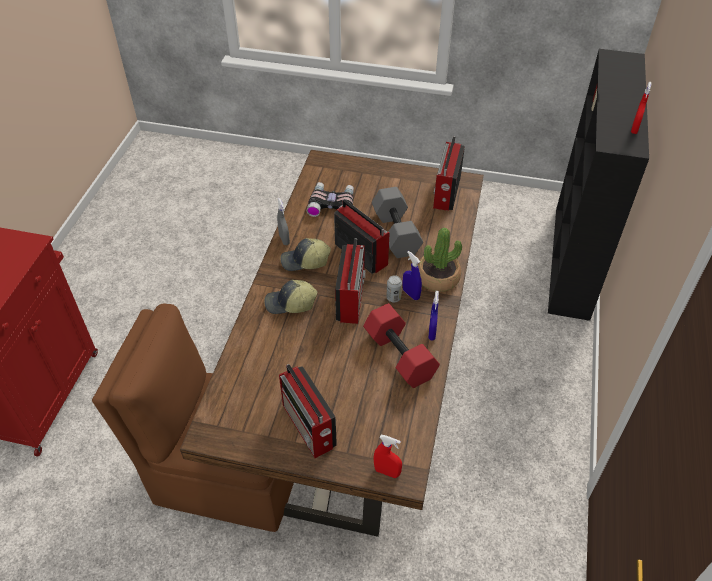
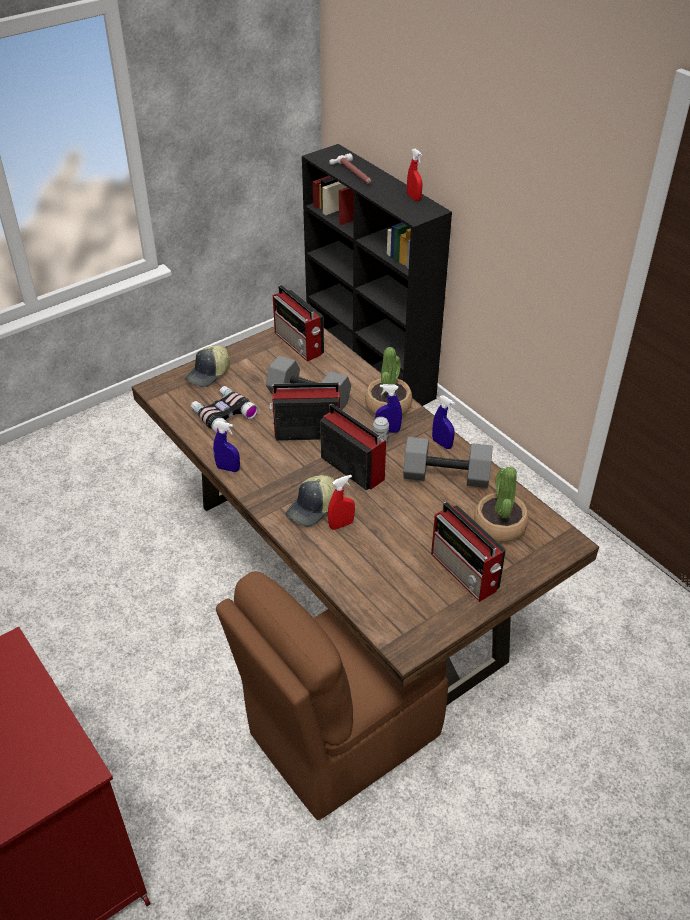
camera: 50 degrees left, 5 degrees down
(284, 239) = (228, 468): grey spray bottle -> blue spray bottle
(305, 261) = (273, 471): cap -> cap (209, 374)
(309, 427) = (465, 573): radio -> radio turned 45 degrees clockwise
(380, 419) = (499, 525): none -> potted plant
(387, 472) = (554, 551): red spray bottle -> red spray bottle (341, 524)
(401, 356) = (447, 475): red dumbbell -> grey dumbbell
(616, 83) = (353, 173): none -> hammer

